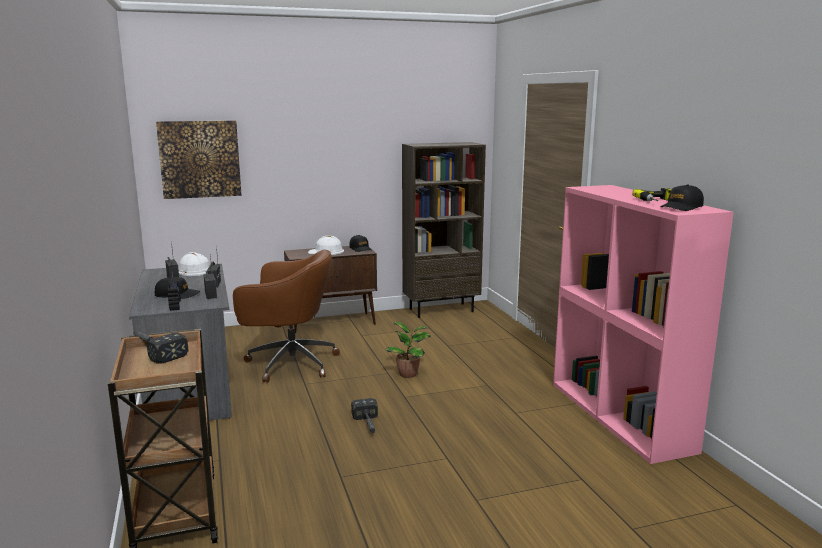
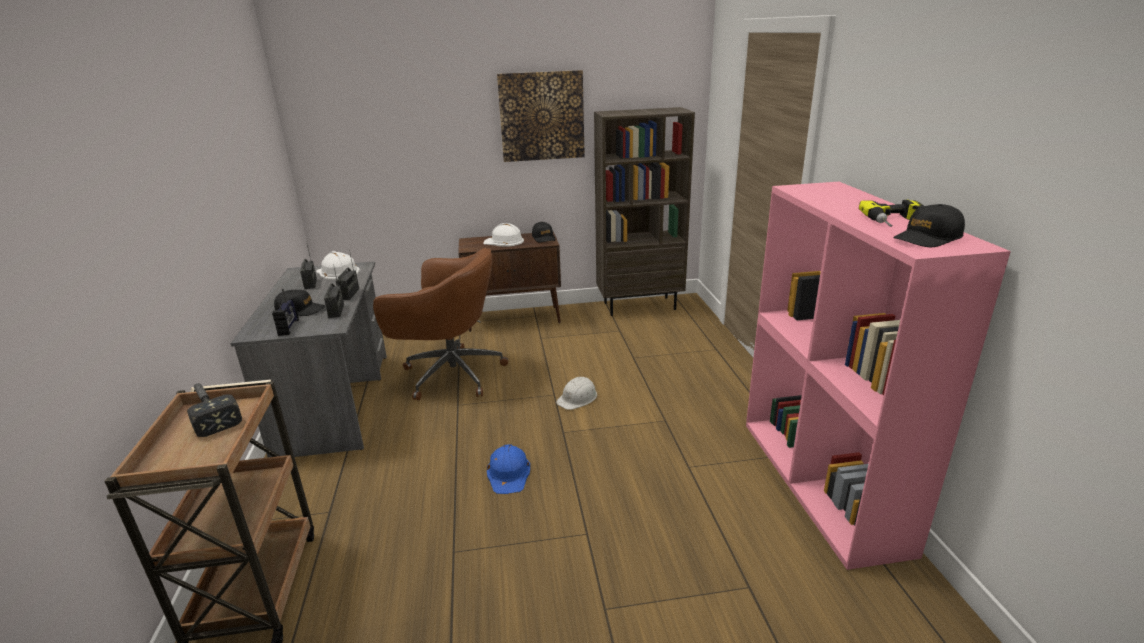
camera: 10 degrees right, 10 degrees up
(200, 159) = (357, 136): picture -> picture (541, 116)
(368, 425) = (509, 473): hammer -> blue hard hat
(409, 374) = (578, 398): potted plant -> white hard hat

